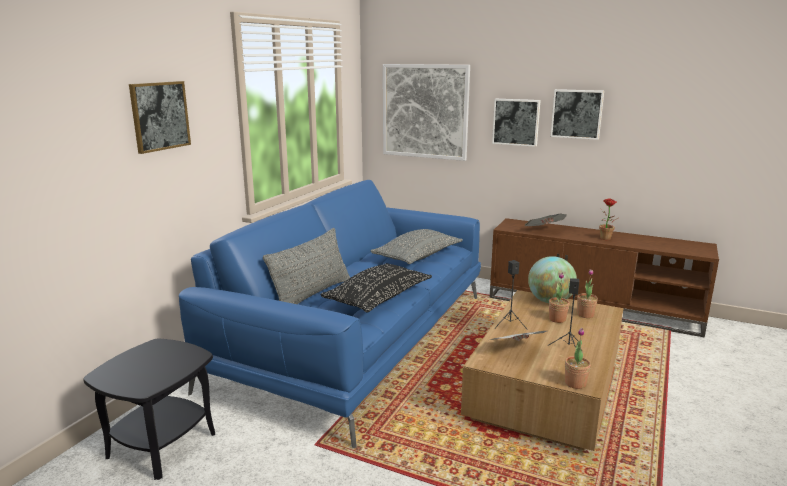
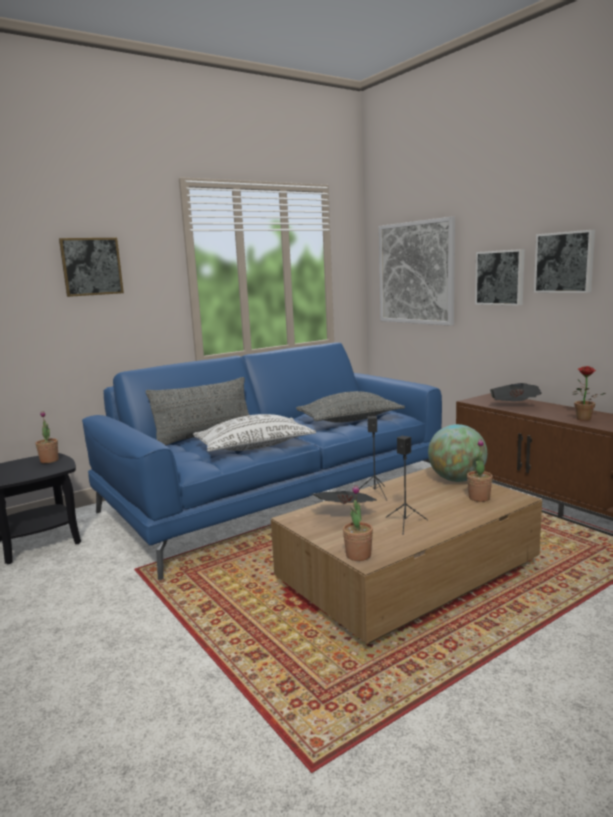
camera: 30 degrees right, 5 degrees down
(378, 298) = (254, 447): black pillow -> white pillow
(557, 319) = (437, 497): potted plant -> potted plant (49, 460)

